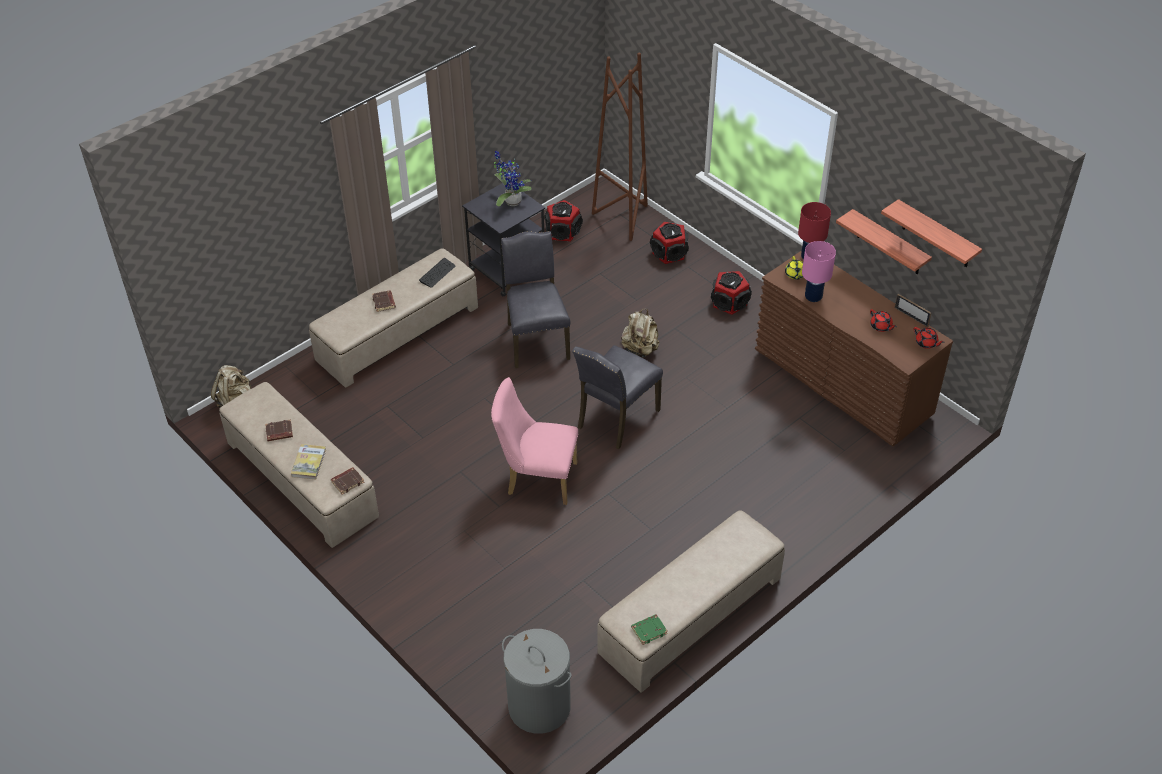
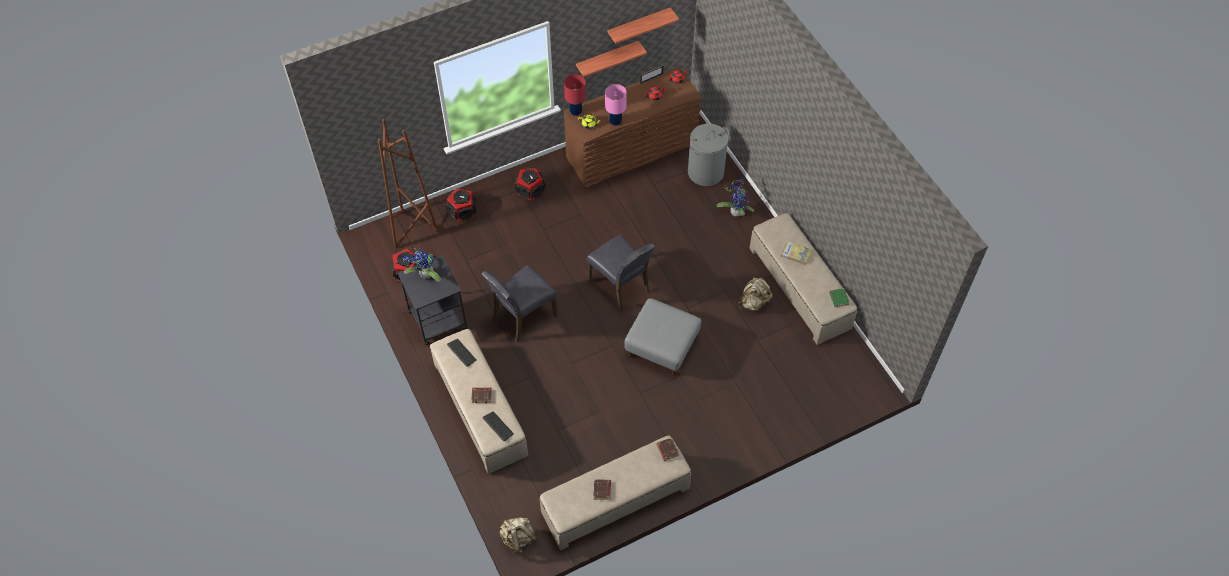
camera: 75 degrees left, 10 degrees up
(309, 463) = (640, 473): book -> book (795, 254)
(346, 325) = (498, 426): none -> keyboard
(536, 339) = (523, 317): grey chair -> grey chair turned 45 degrees counterclockwise
(536, 478) = (661, 346): pink chair -> grey ottoman
(539, 706) = (850, 386): grey laundry basket -> grey laundry basket (705, 172)
(640, 350) = (557, 255): beige backpack -> beige backpack (754, 303)
(796, 516) = (736, 211): none -> potted plant

